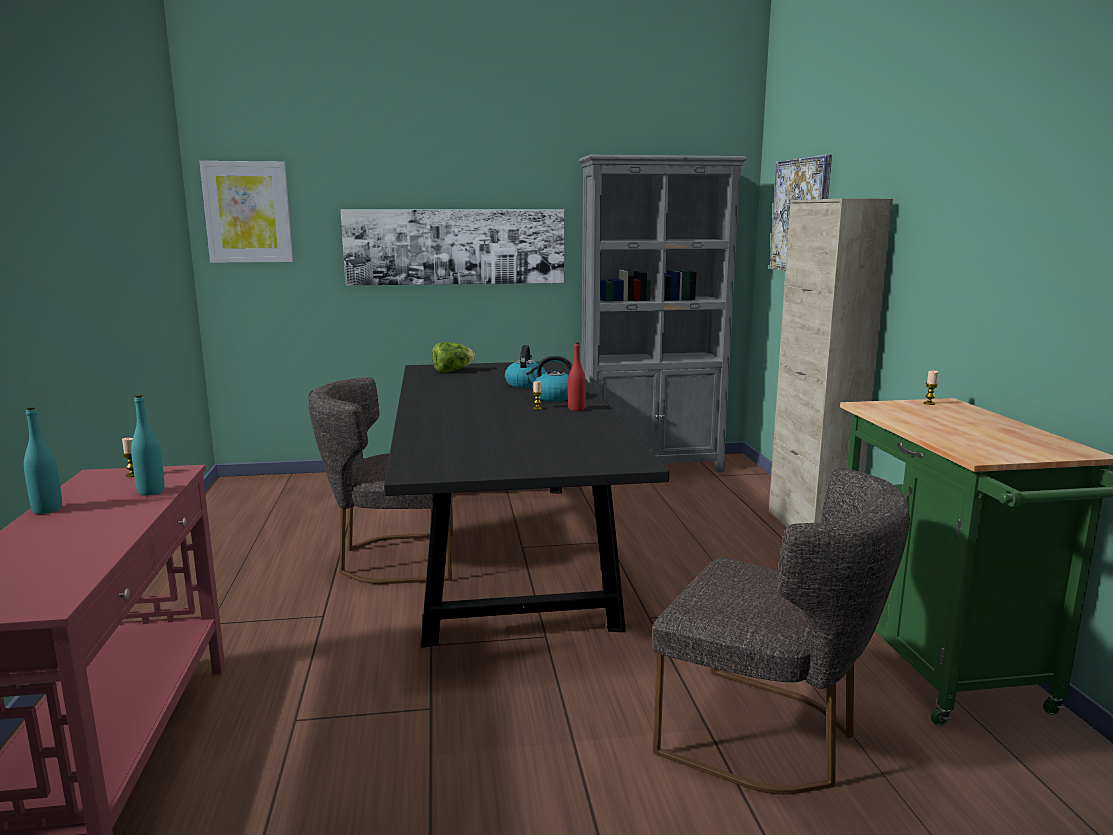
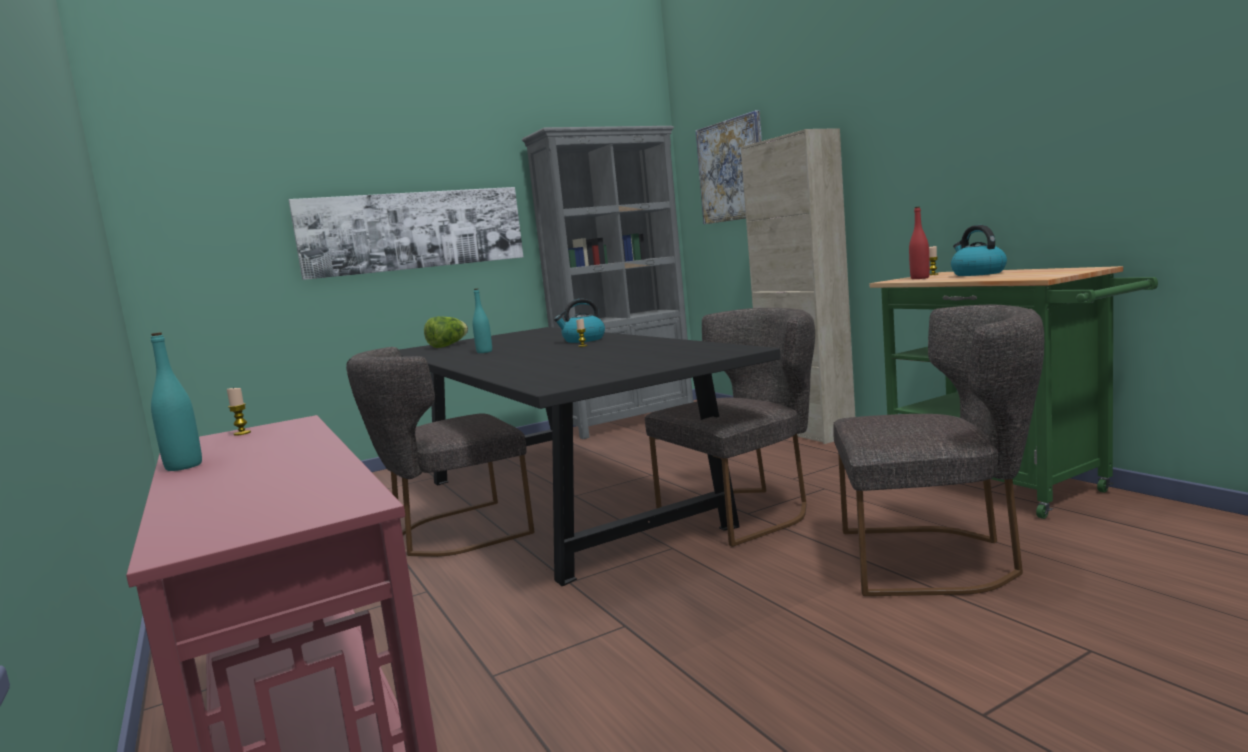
camera: 20 degrees left, 5 degrees down
(151, 492) = (295, 435): turquoise bottle -> turquoise bottle (484, 352)
(248, 212) = (179, 209): picture -> none
(525, 384) = (538, 340): kettle -> kettle (977, 274)
(576, 409) = (620, 341): red bottle -> red bottle (920, 278)
(649, 614) = (745, 511): none -> grey chair

